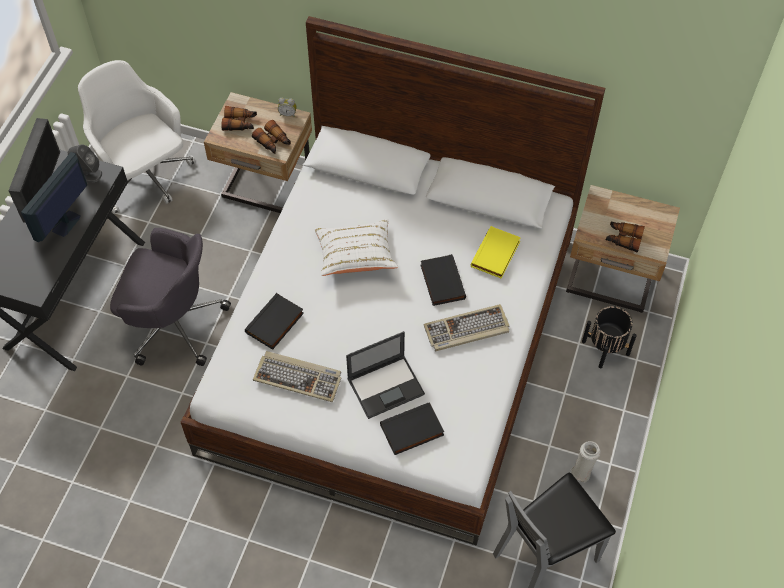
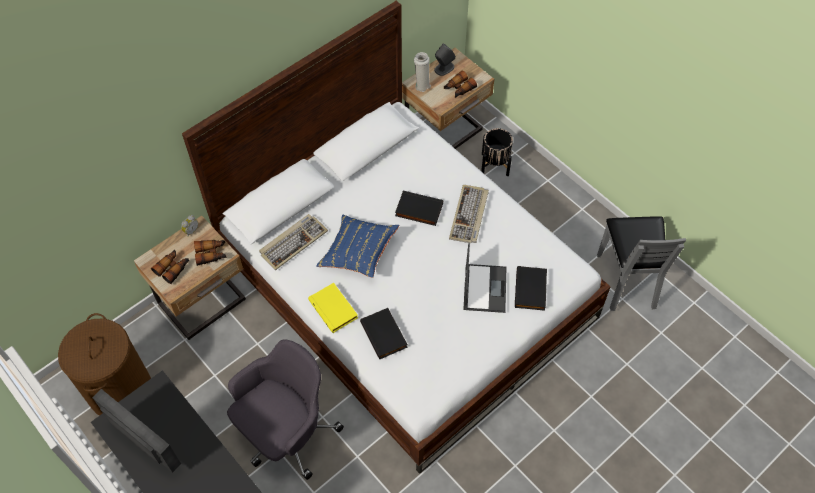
camera: 60 degrees left, 0 degrees up
(66, 224) = (191, 442): monitor -> none
(88, 173) = (148, 401): grey speaker -> grey speaker (444, 68)
(145, 176) = (119, 390): white office chair -> brown laundry basket
(299, 377) = (443, 341): keyboard -> keyboard (293, 242)
(356, 256) = (358, 253): white pillow -> blue pillow
(496, 255) = (418, 166): yellow book -> yellow book (334, 309)
(582, 471) = (578, 227): white vase -> white vase (422, 85)

